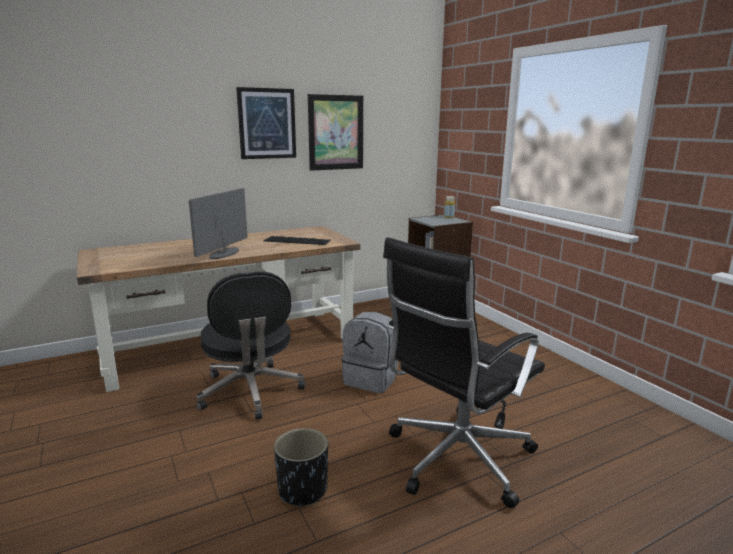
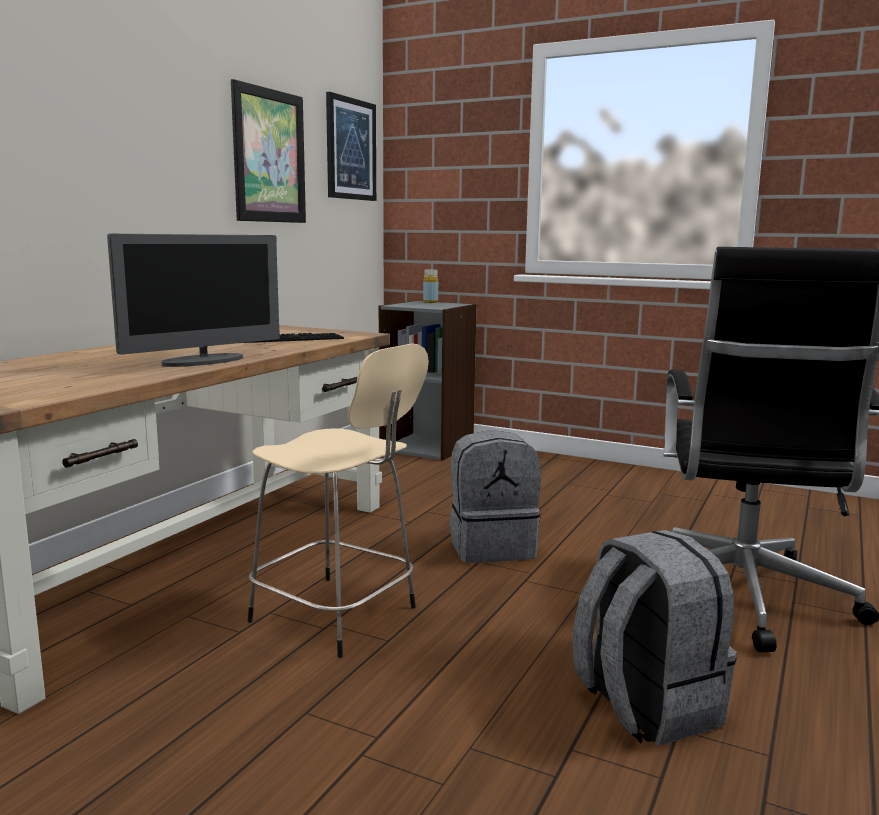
camera: 35 degrees left, 5 degrees down
(224, 254) = (204, 361): monitor -> monitor turned 120 degrees counterclockwise
(250, 392) = (338, 616): black office chair -> beige stool
(267, 123) = (174, 124): picture -> picture (350, 149)
(302, 490) = (644, 706): black planter -> grey backpack

